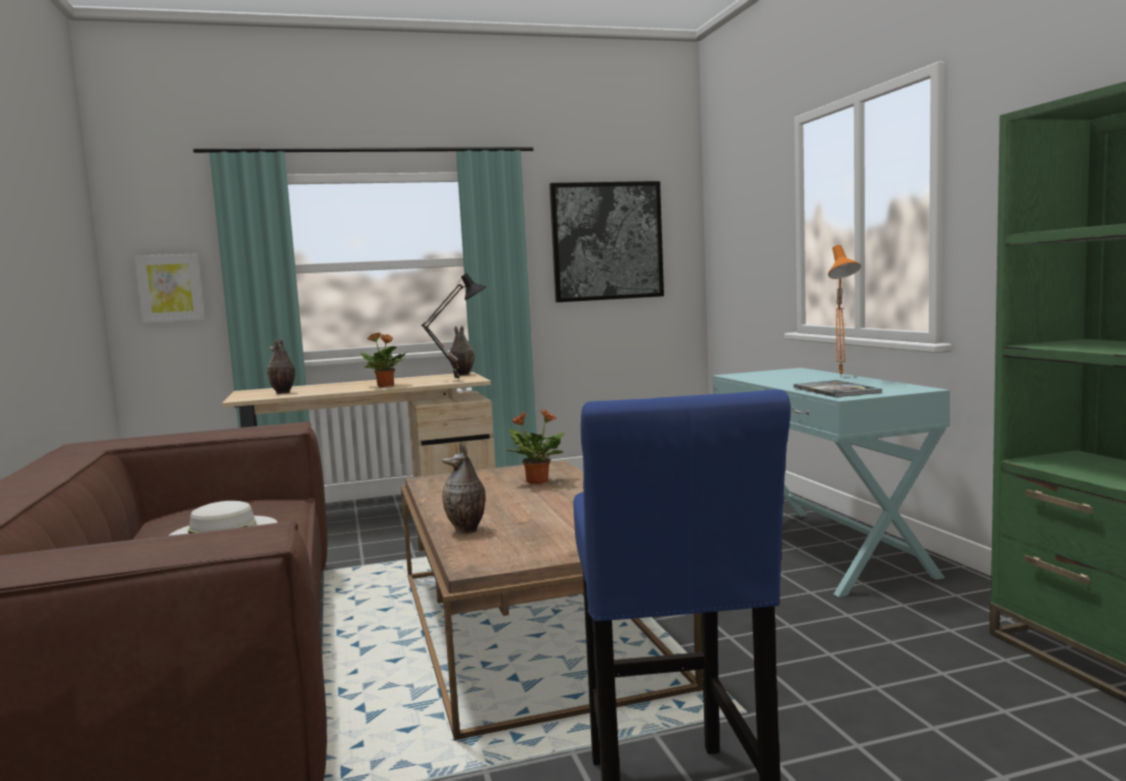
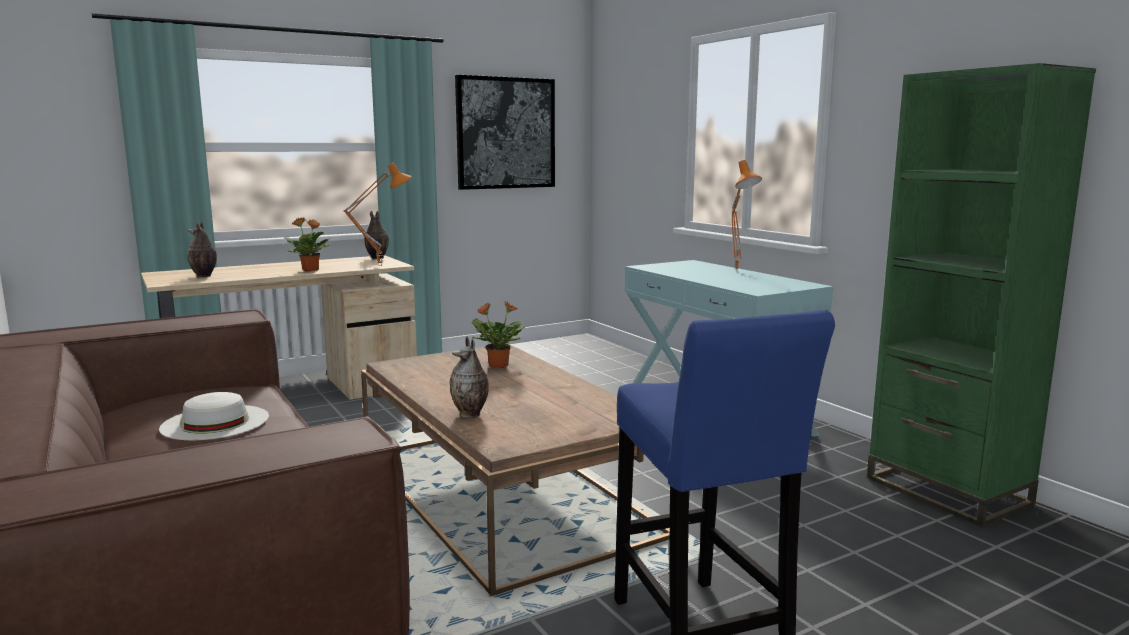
camera: 15 degrees left, 5 degrees up
(170, 288) = (64, 162): picture -> none
(458, 380) = (381, 265): black table lamp -> orange table lamp
(836, 390) = (746, 285): book -> none

